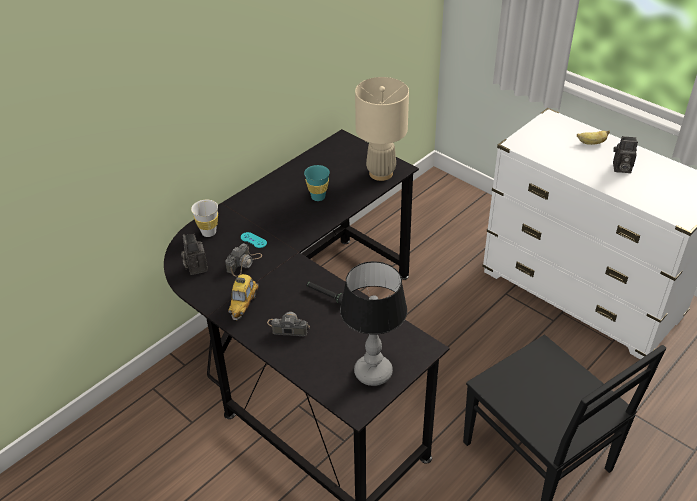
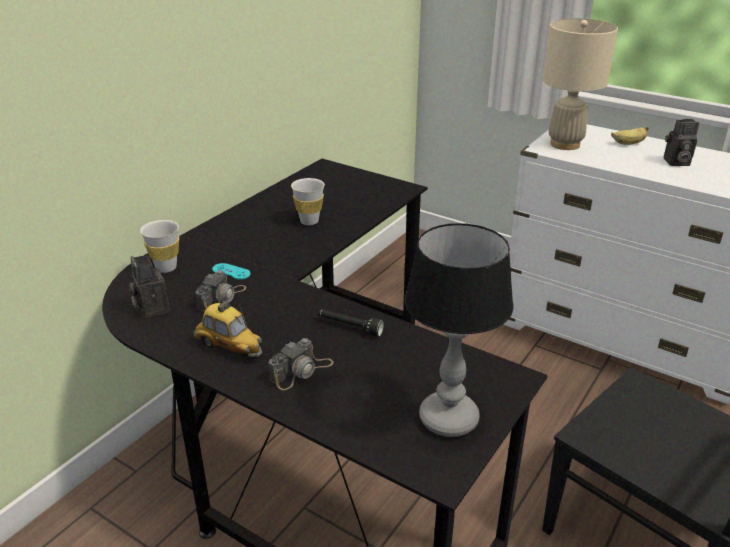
camera: 10 degrees left, 10 degrees down
(243, 304) = (229, 347): toy car -> toy car turned 60 degrees counterclockwise
(287, 327) = (301, 371): camera -> camera turned 135 degrees clockwise
(318, 197) = (309, 221): turquoise cup -> white cup
(380, 173) = (382, 194): beige table lamp -> beige table lamp (564, 144)

